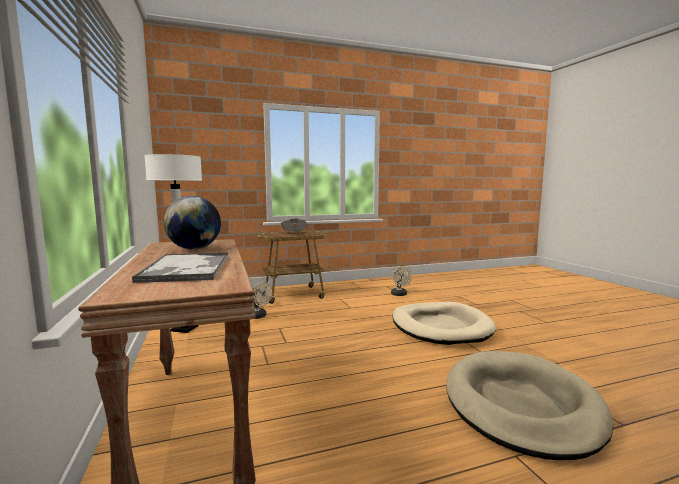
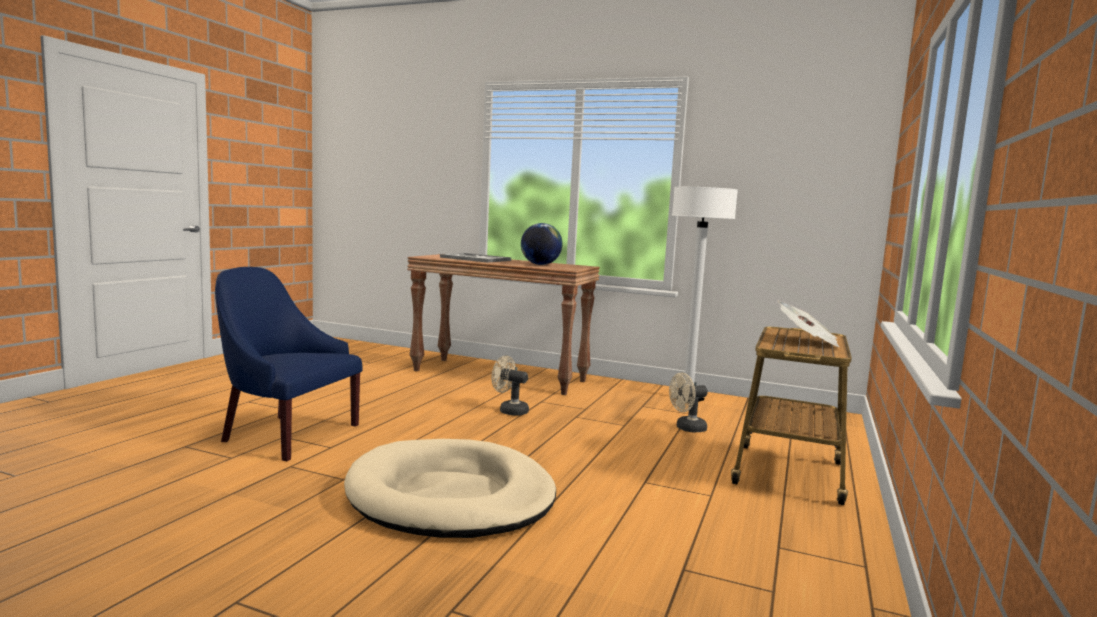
camera: 130 degrees right, 0 degrees up
(400, 295) = (665, 563): beige fan -> beige fan (509, 410)
(521, 405) = (286, 434): beige dog bed -> blue armchair

